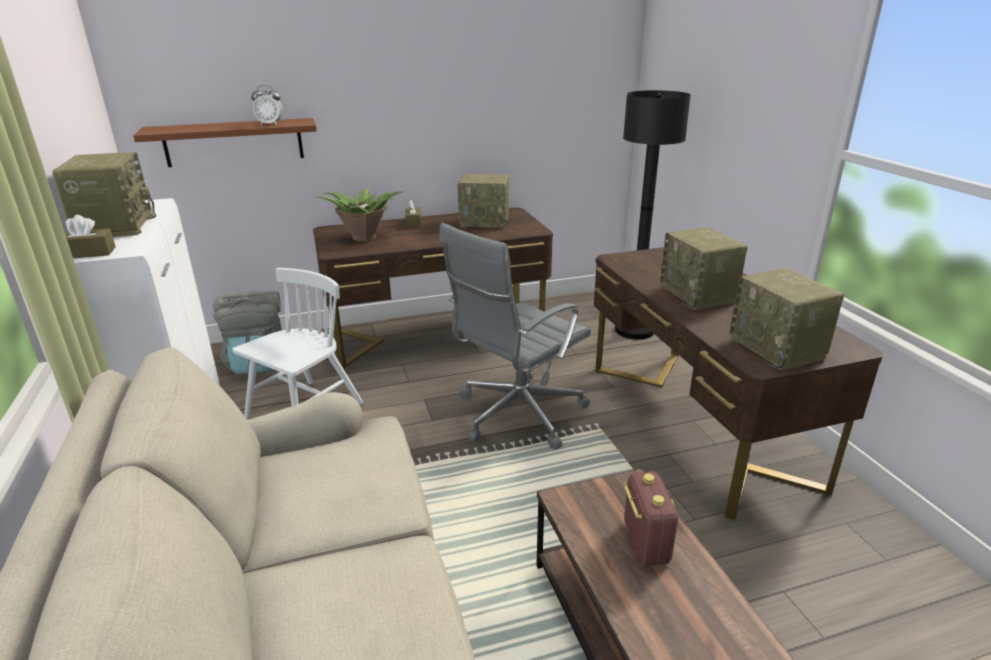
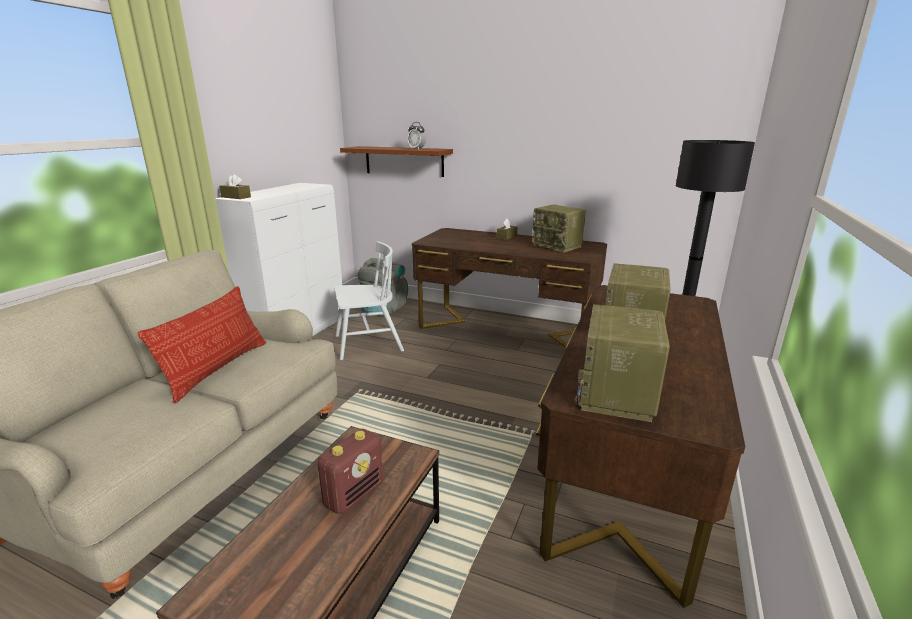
camera: 40 degrees right, 5 degrees down
(115, 226) = (275, 190): radio -> none
(330, 508) = (217, 368): none -> pillow
(363, 237) = (458, 238): potted plant -> none
(516, 414) = (484, 398): grey office chair -> none

